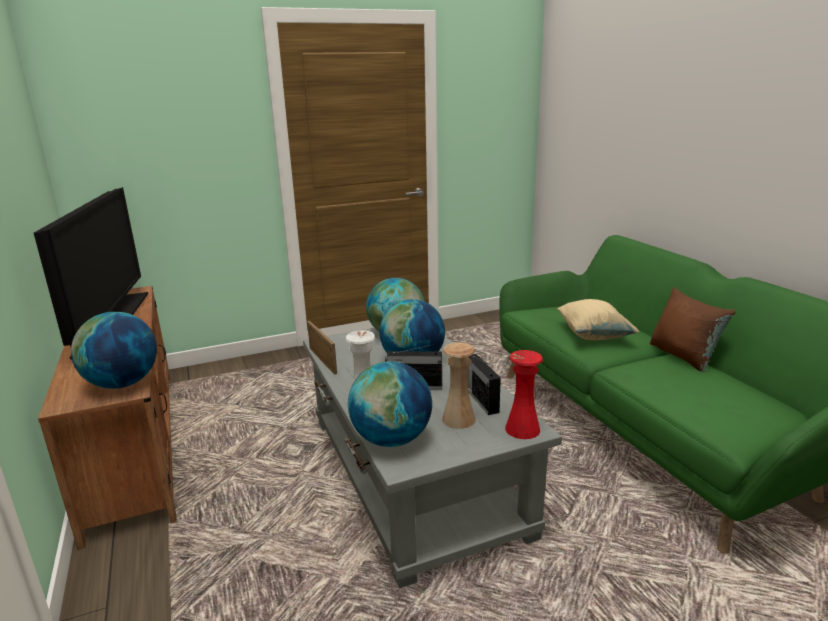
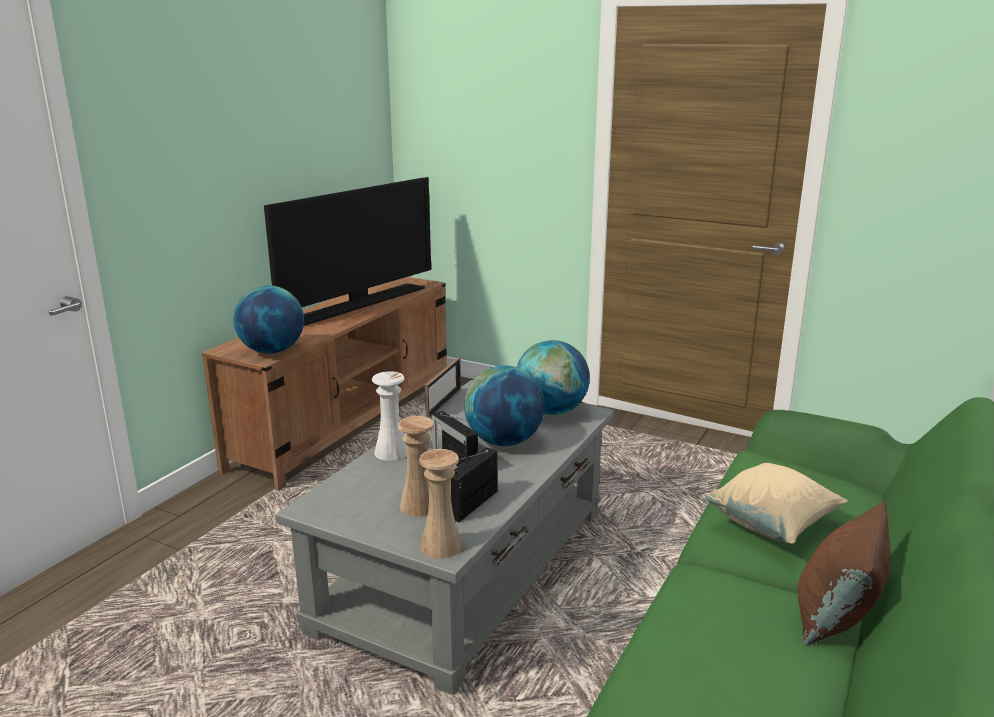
camera: 50 degrees right, 0 degrees up
(391, 439) = (345, 488): globe -> none
(522, 429) = (441, 546): red vase -> beige vase

